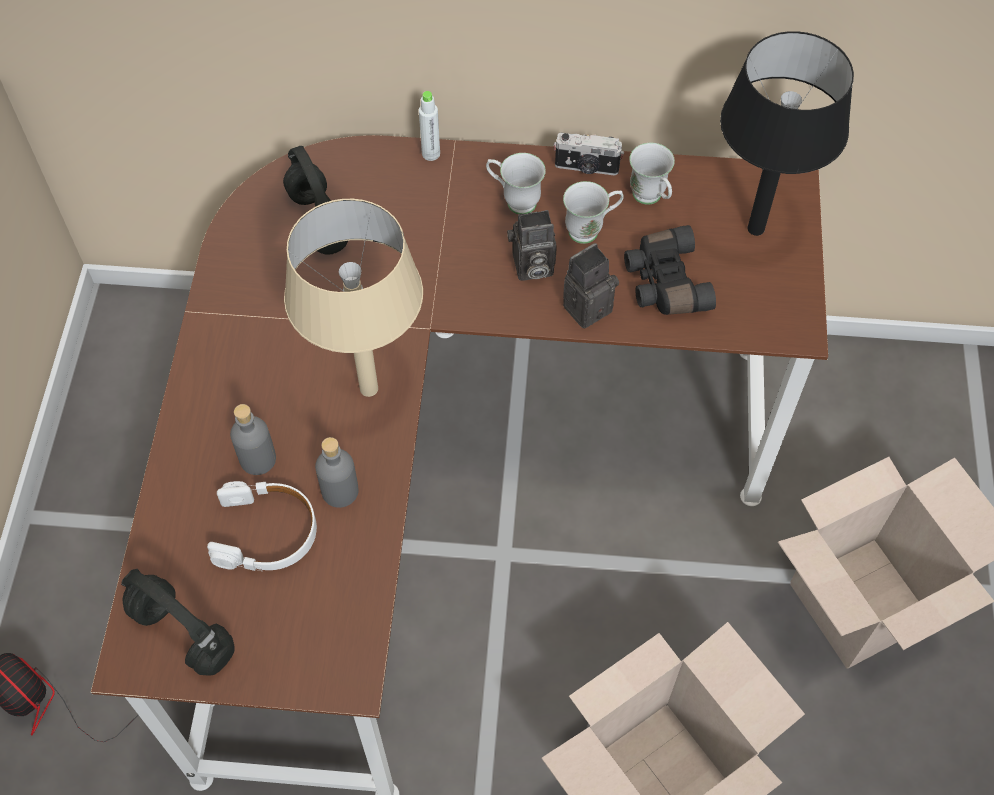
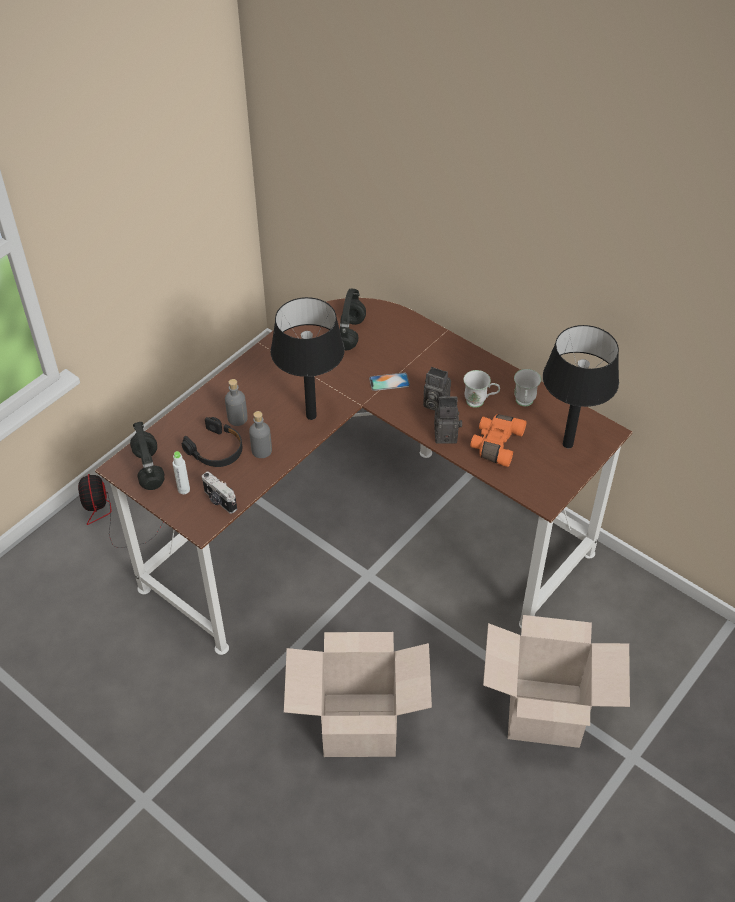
camera: 35 degrees right, 10 degrees down
(267, 533) = (216, 449): white headphones -> black headphones
(368, 389) = (310, 415): beige table lamp -> black table lamp
(431, 154) = (430, 330): white bottle -> white bottle (184, 489)
(439, 268) = (389, 382): none -> phone
(514, 201) = (452, 370): white mug -> none
(586, 168) = (503, 373): camera -> camera (219, 501)
(664, 282) = (495, 444): black binoculars -> orange binoculars

